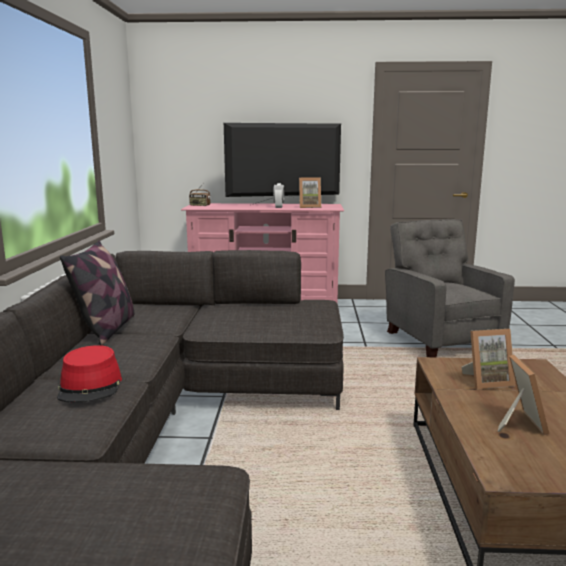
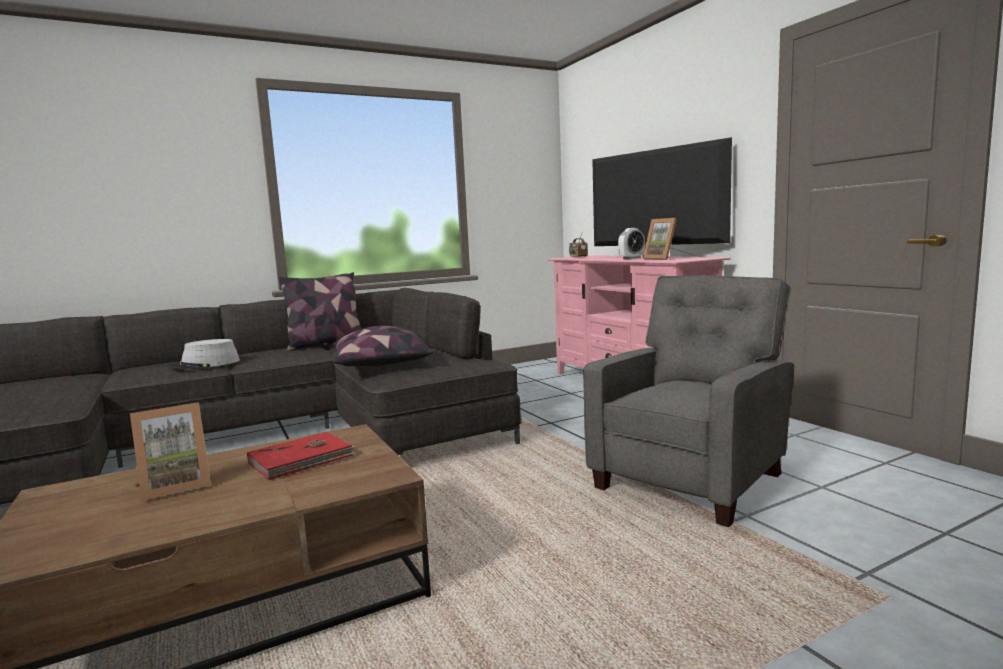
camera: 60 degrees right, 5 degrees down
(90, 386) = (204, 364): red hat -> grey hat
(272, 325) = (382, 366): none -> pillow
(486, 381) = (302, 459): picture frame -> red book

